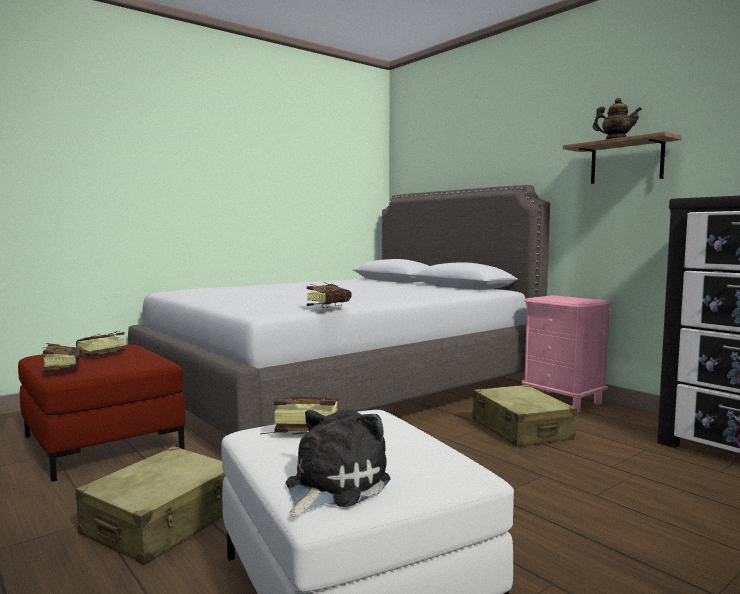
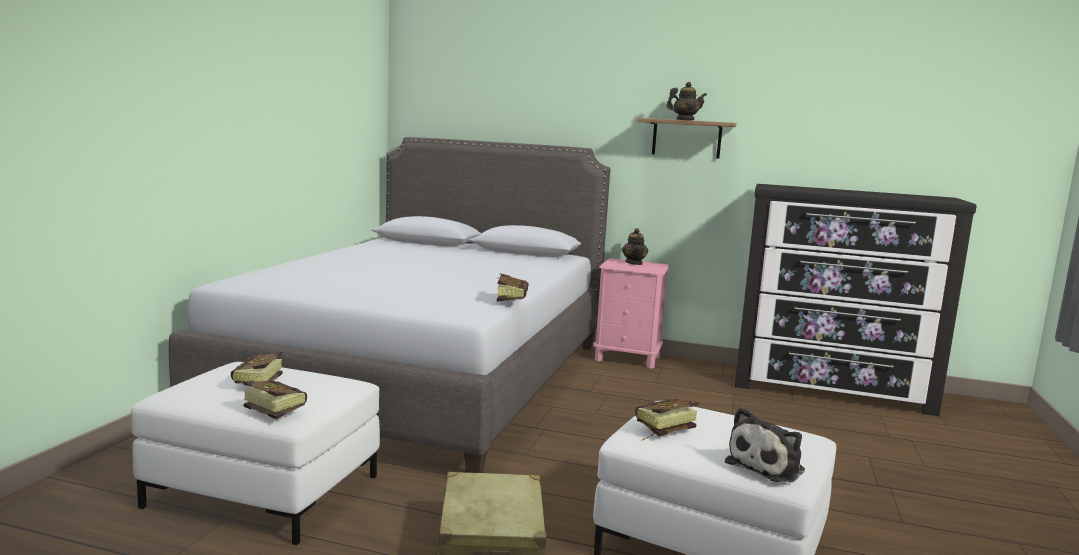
camera: 35 degrees left, 5 degrees up
(103, 443) = (266, 491): red ottoman -> white ottoman
(332, 486) = (768, 466): plush toy -> plush toy turned 135 degrees counterclockwise
(521, 430) = (636, 393): beige suitcase -> none
(568, 298) = (634, 263): none -> teapot

